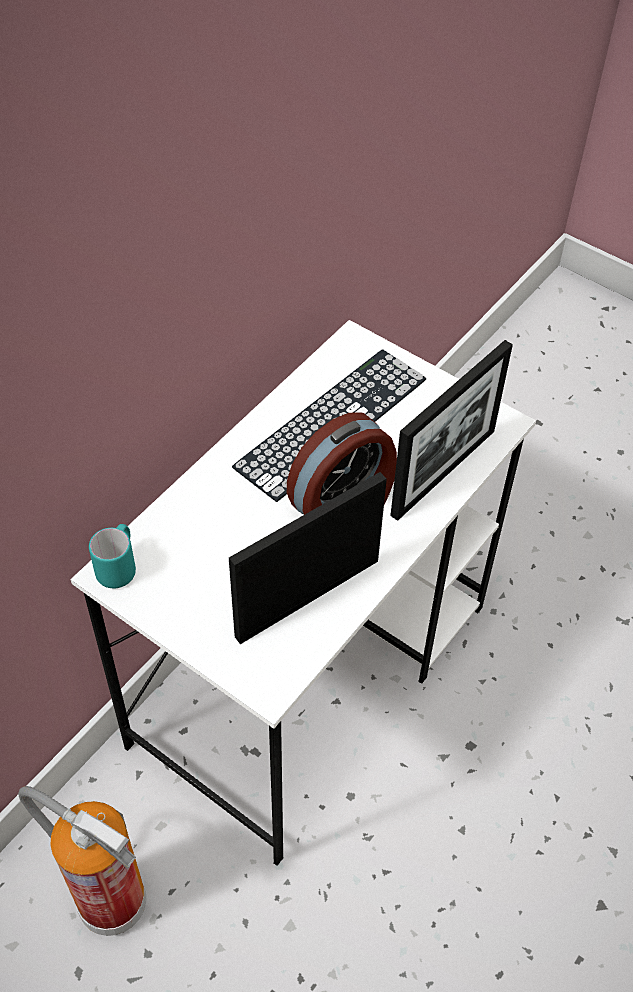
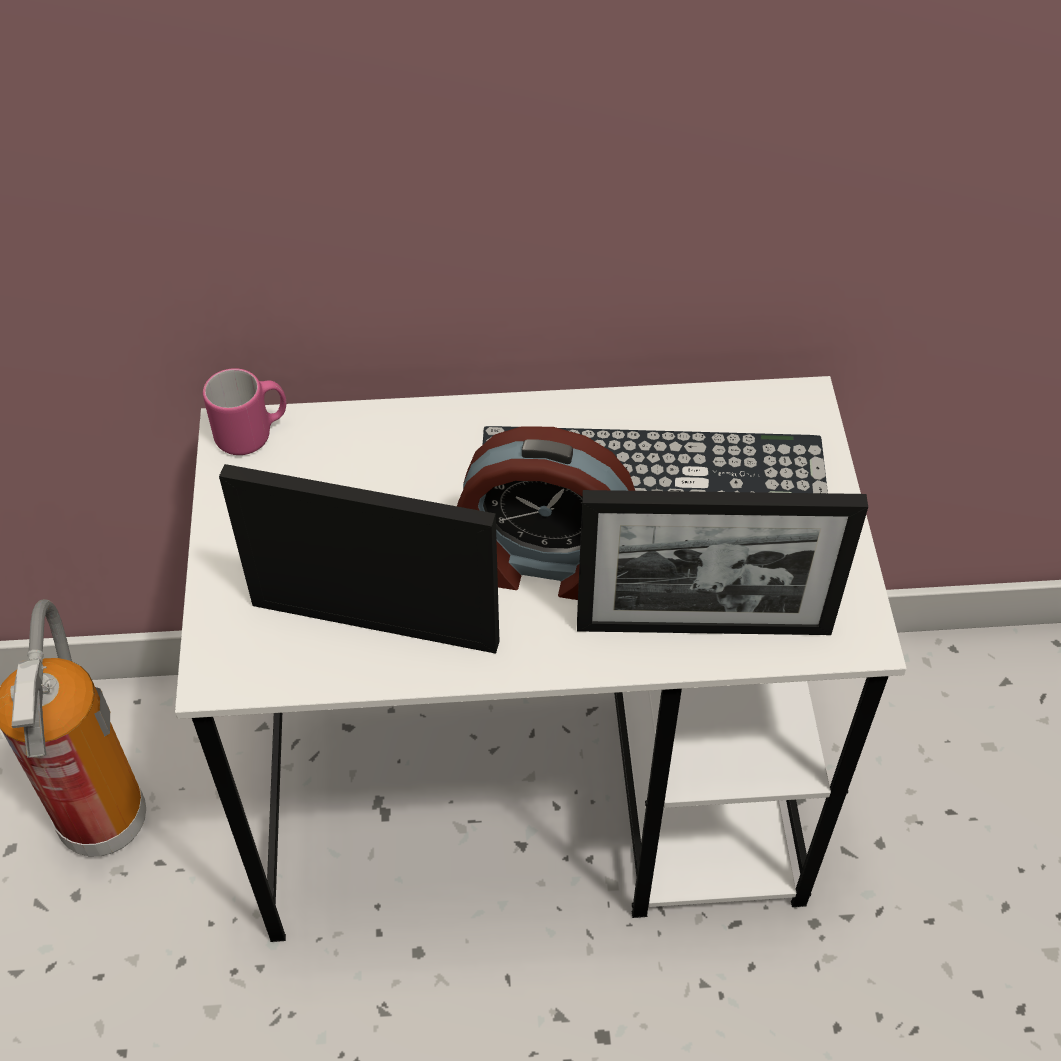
camera: 50 degrees right, 0 degrees up
(119, 567) = (253, 433): turquoise mug -> pink mug

